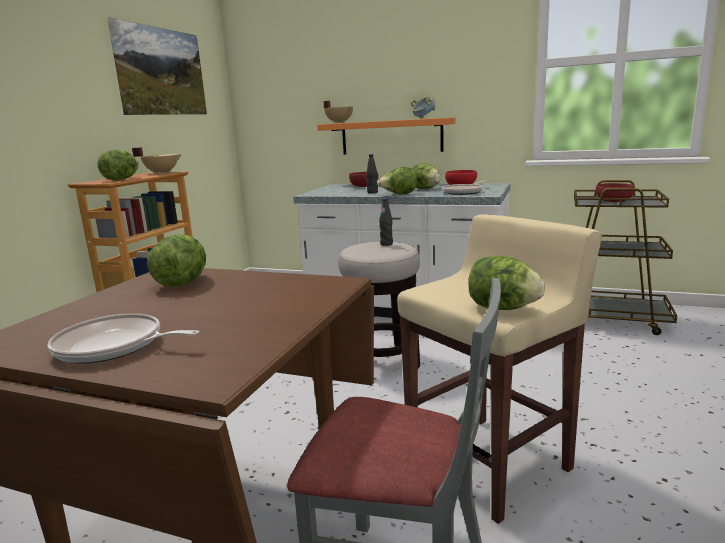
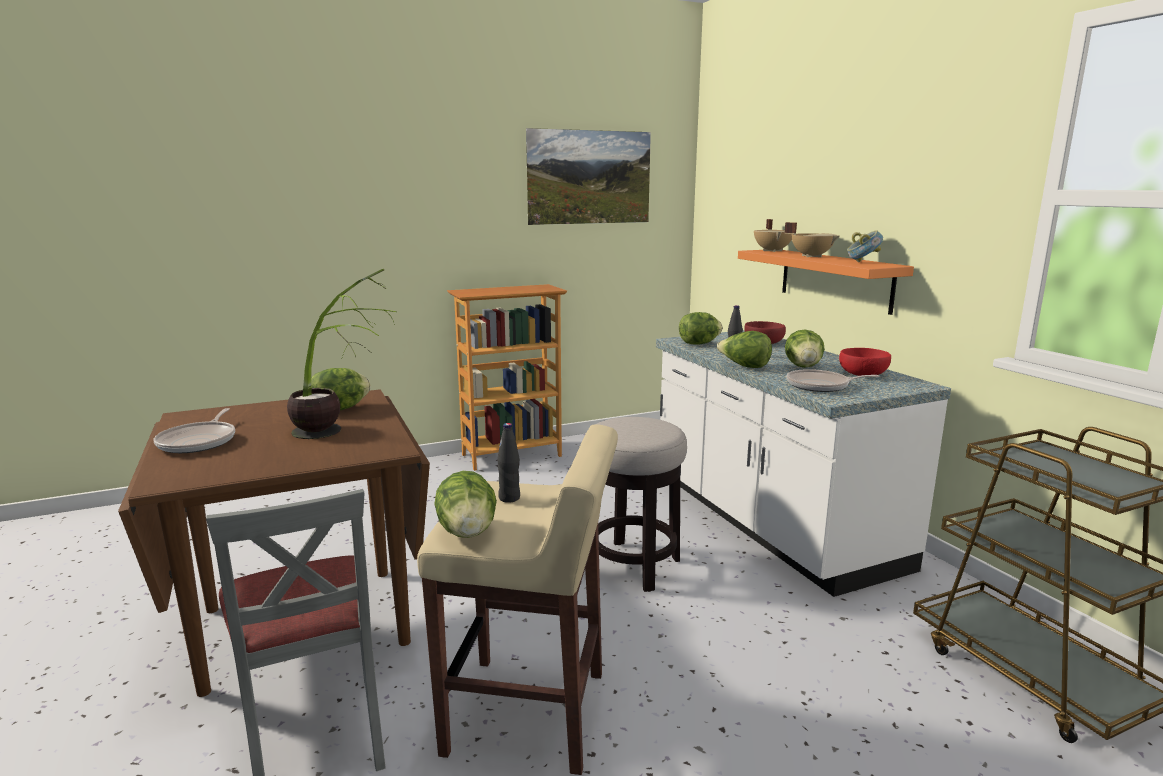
camera: 45 degrees right, 0 degrees up
(114, 346) = (199, 441): frying pan -> frying pan turned 150 degrees counterclockwise
(121, 179) = (487, 292): lettuce -> lettuce (699, 344)
(162, 173) = (541, 289): beige cooking pot -> beige cooking pot (811, 256)
(255, 292) = (340, 434): none -> potted plant
(386, 244) = (650, 427): black bottle -> black bottle (509, 498)
(613, 201) = (1058, 470): red bowl -> none

